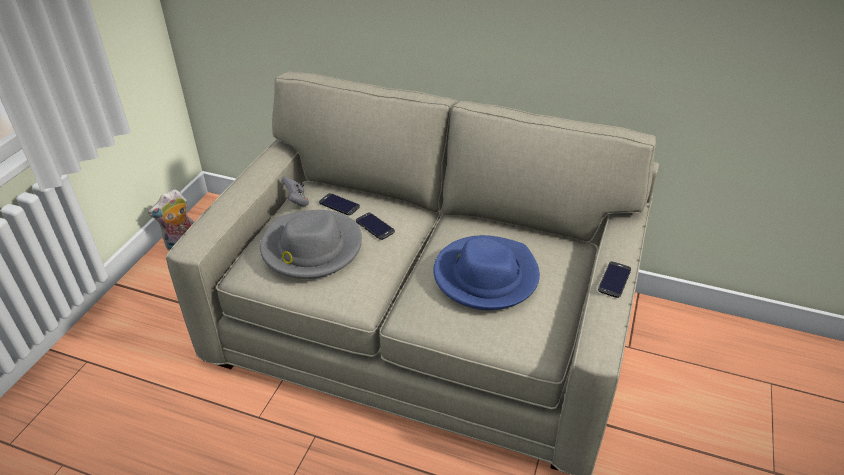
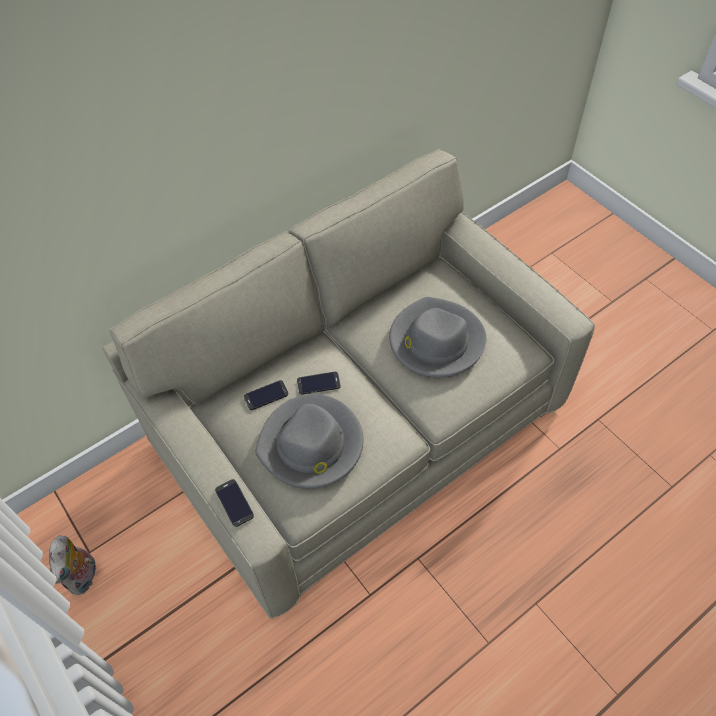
camera: 55 degrees left, 15 degrees up
(296, 200) = (231, 426): grey game controller -> none
(485, 276) = (436, 341): blue hat -> grey hat
(614, 279) = (515, 269): phone -> phone (234, 502)

